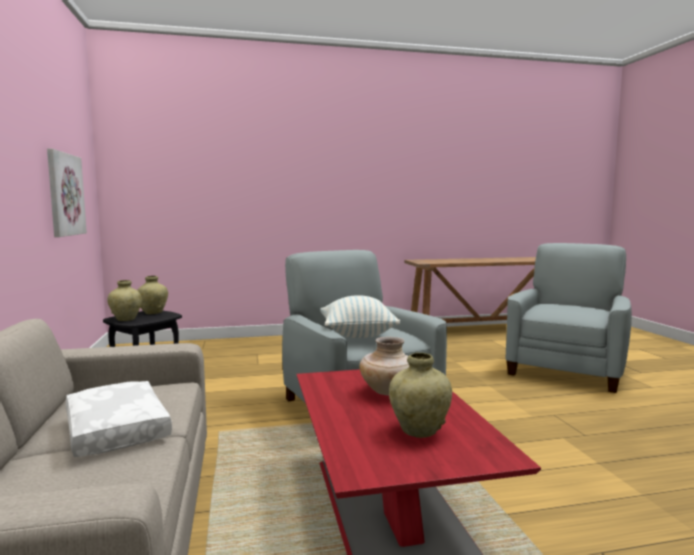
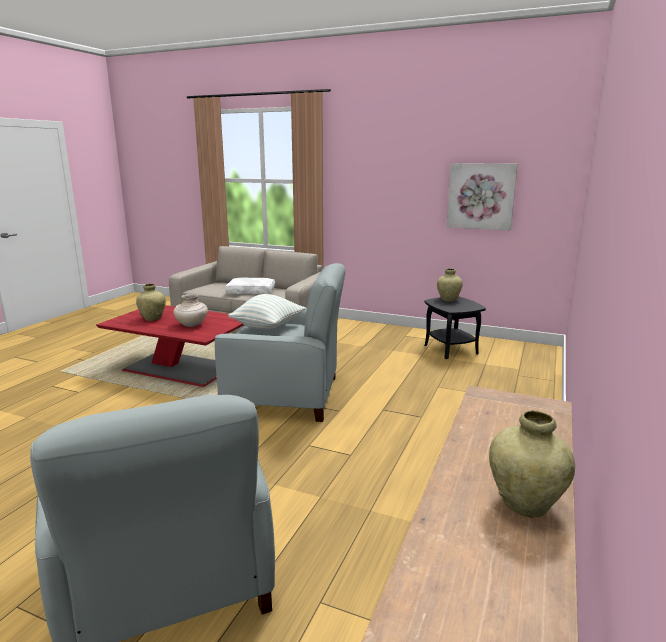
camera: 125 degrees right, 10 degrees up
(153, 312) = (468, 306): beige vase -> beige vase (524, 504)

